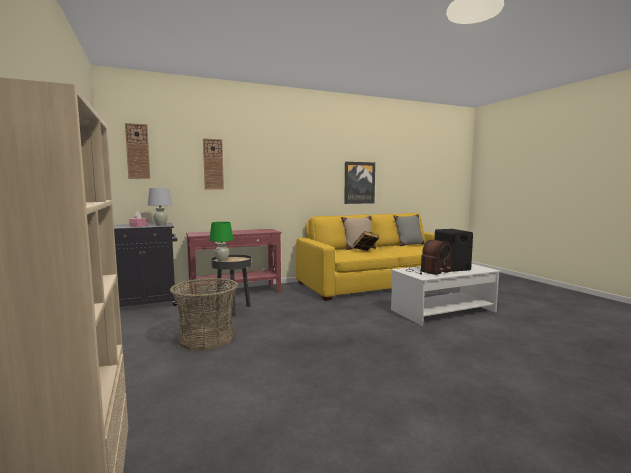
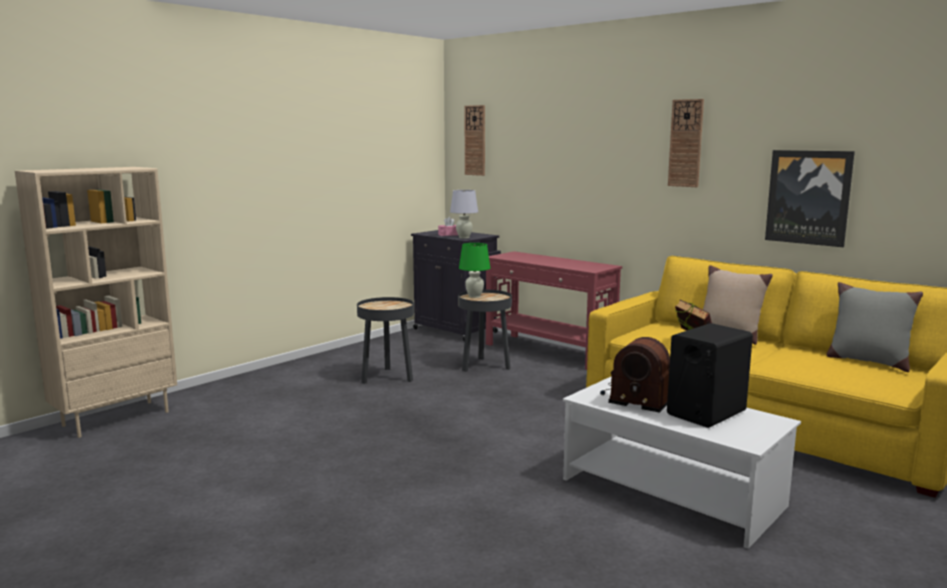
camera: 65 degrees right, 5 degrees up
(206, 339) = (387, 377): basket -> black side table
(213, 164) = (550, 156): wall clock -> wall clock (686, 143)

